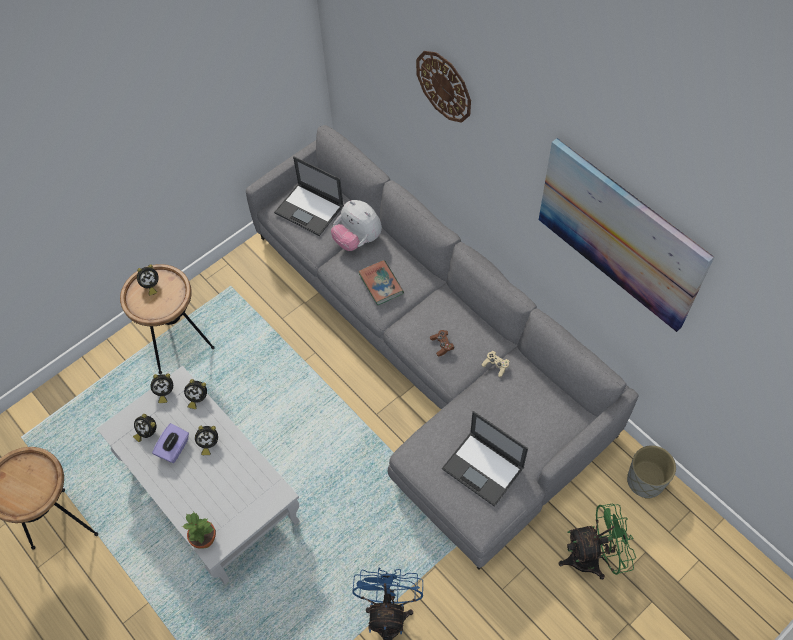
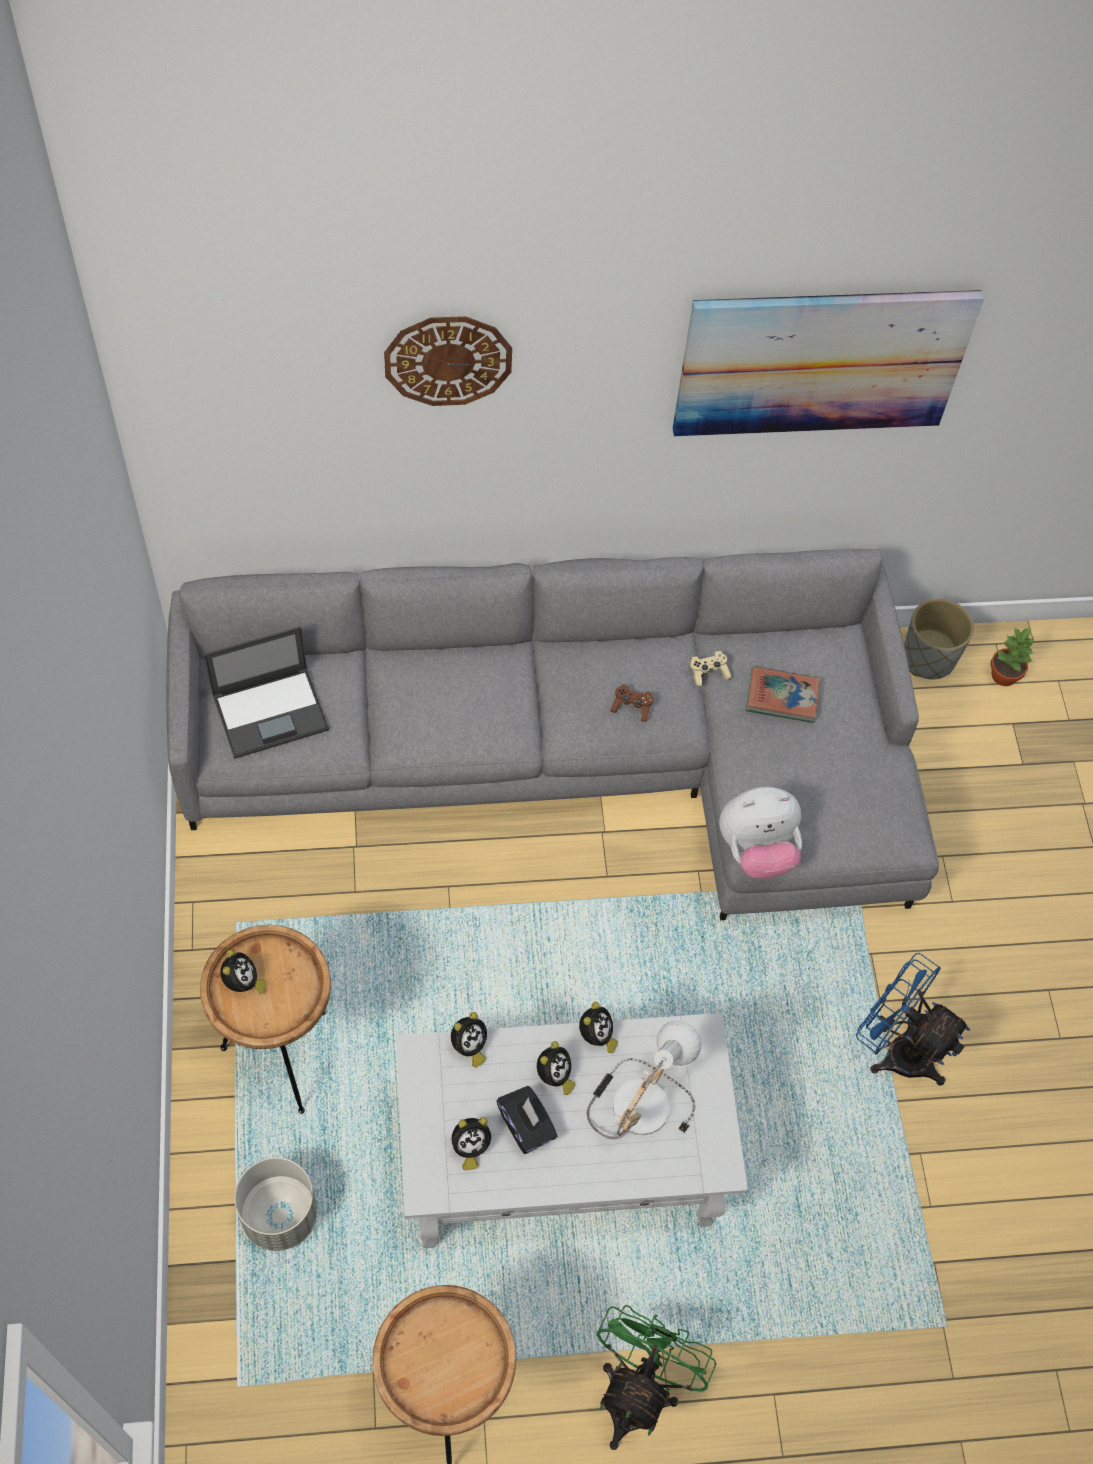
camera: 60 degrees left, 0 degrees up
(107, 399) = (280, 1215): none -> grey planter
(164, 392) = (421, 1085): alarm clock -> alarm clock (596, 1036)
(174, 448) = (526, 1126): purple tissue box -> black tissue box
(205, 538) = (697, 1168): potted plant -> potted plant (1004, 674)
(222, 488) = (638, 1100): none -> table lamp
(357, 239) = (376, 690): plush toy -> plush toy (756, 850)
(381, 284) = (477, 711): book -> book (782, 697)
(484, 468) = (840, 783): laptop -> none
(592, 557) = (981, 780): green fan -> green fan (637, 1390)

